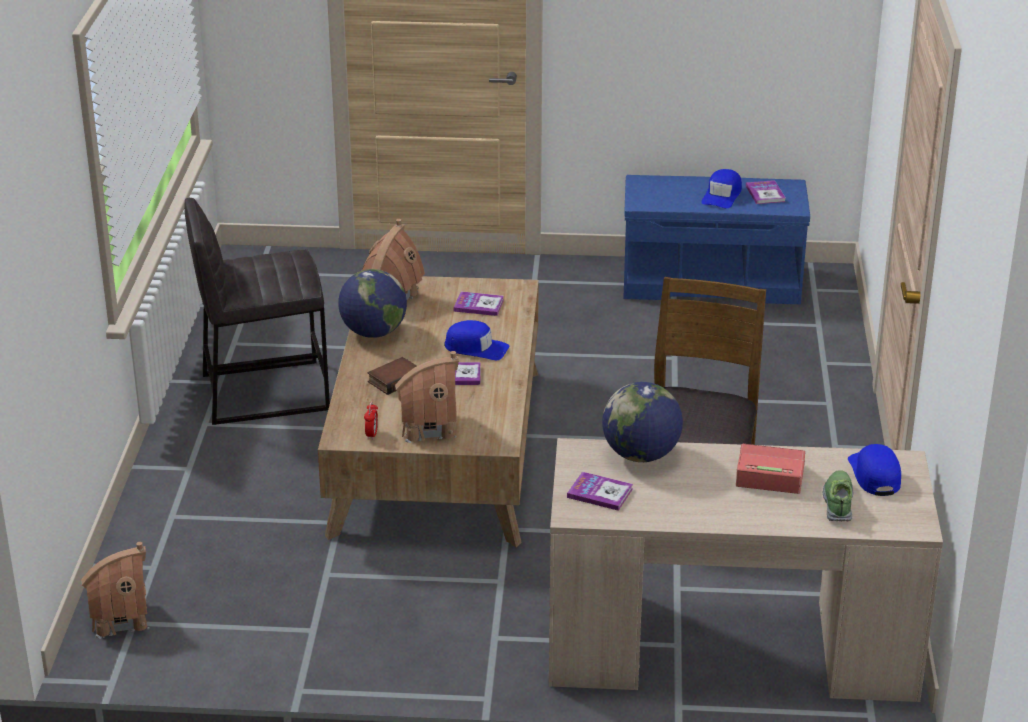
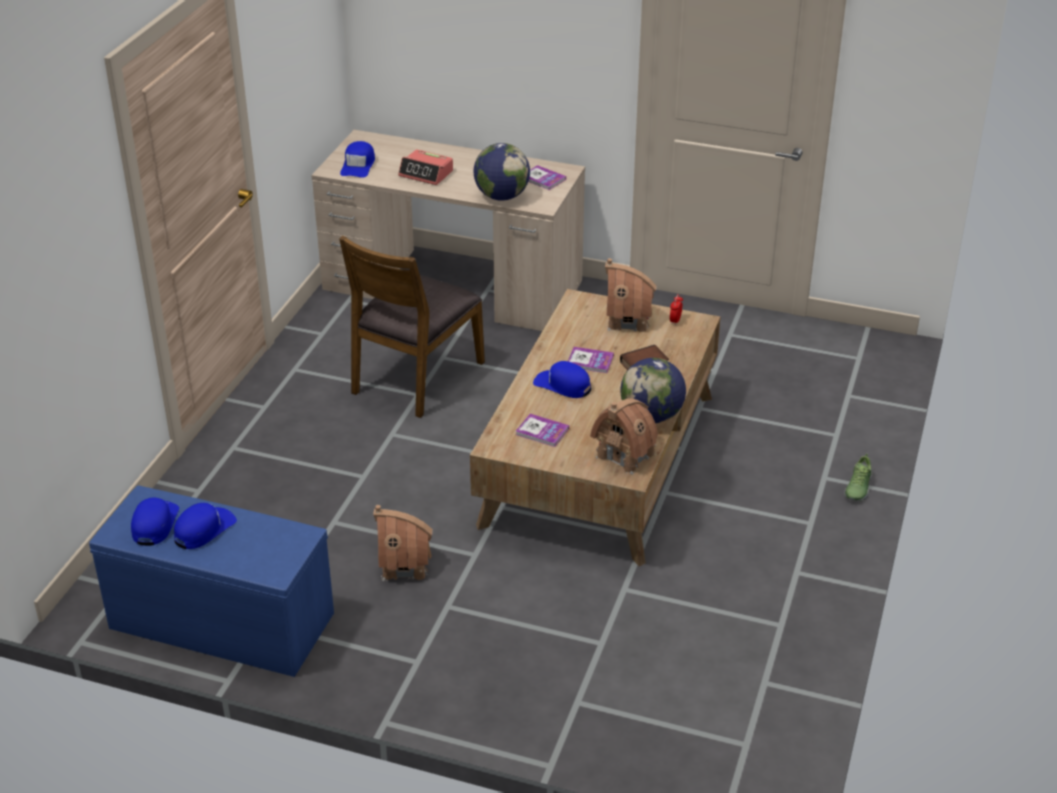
camera: 165 degrees left, 5 degrees up
(121, 618) = (868, 362): toy house -> toy house (405, 565)
(264, 391) = (751, 552): grey stool -> none
(765, 194) = (154, 524): book -> blue cap
(839, 503) = (396, 154): shoe -> shoe (857, 488)

